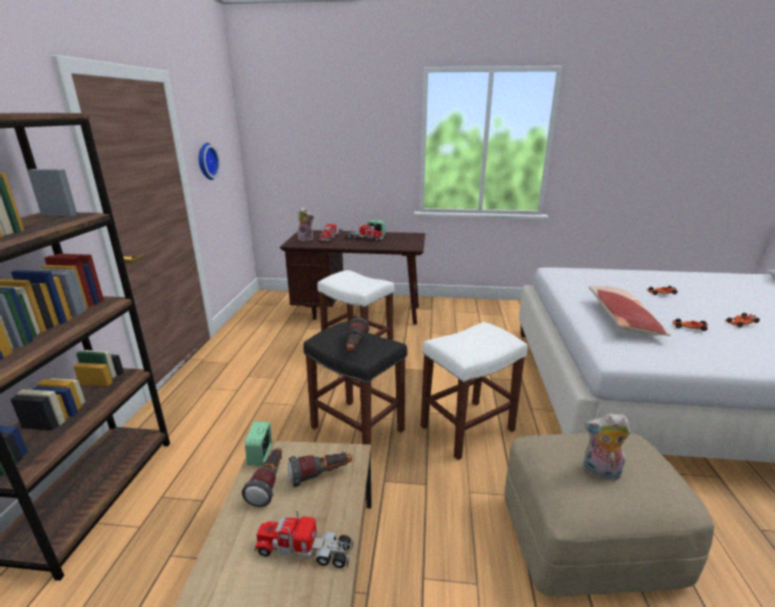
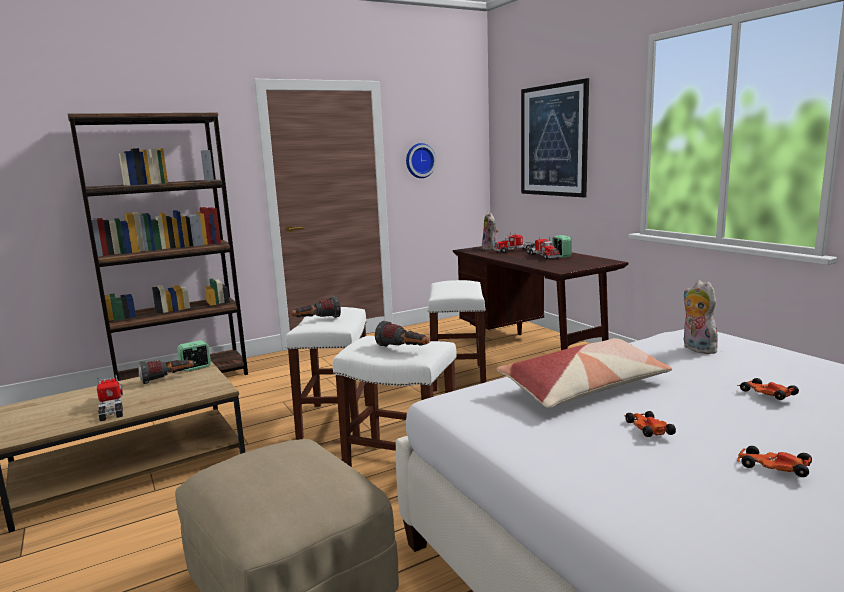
camera: 55 degrees right, 10 degrees down
(321, 476) = (187, 388): flashlight -> flashlight (404, 349)
(328, 141) = (553, 140): none -> picture
(356, 429) = (335, 420): black stool -> white stool
(600, 472) = (254, 468): plush toy -> plush toy (696, 349)

